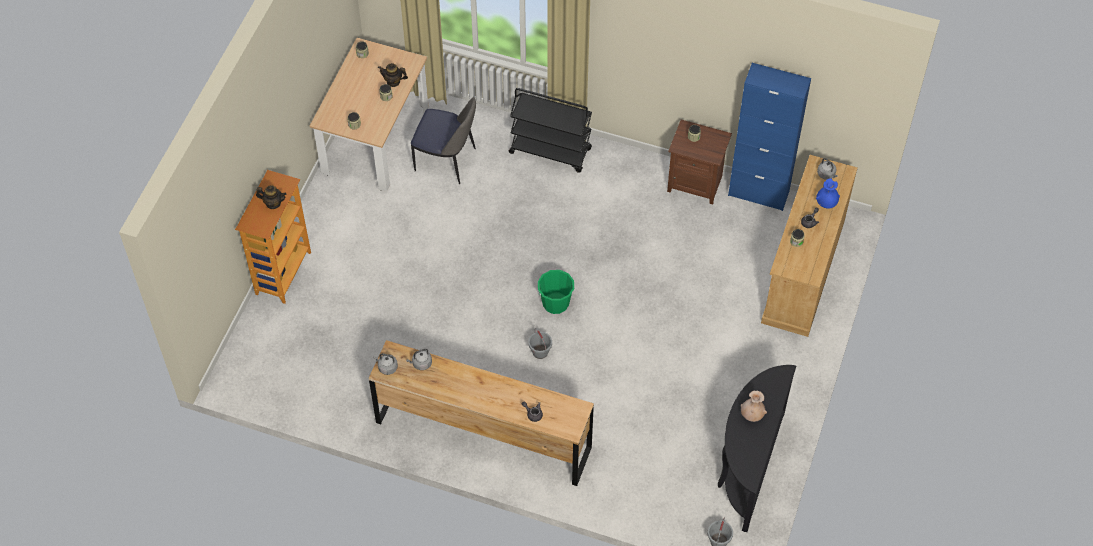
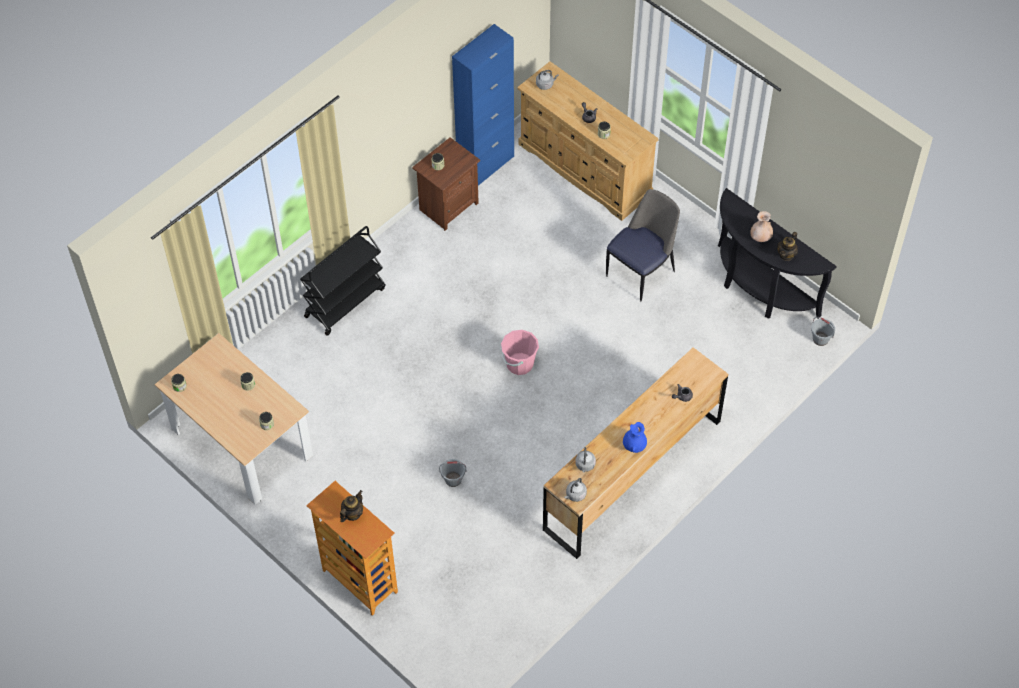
camera: 65 degrees left, 0 degrees up
(393, 81) = (233, 372): teapot -> teapot (786, 255)
(447, 161) = (305, 390): chair -> chair (641, 272)
(540, 352) = (566, 396): grey bucket -> grey bucket (453, 479)
(555, 303) = (519, 364): green bucket -> pink bucket
(826, 203) = (575, 97): blue vase -> blue vase (634, 446)

